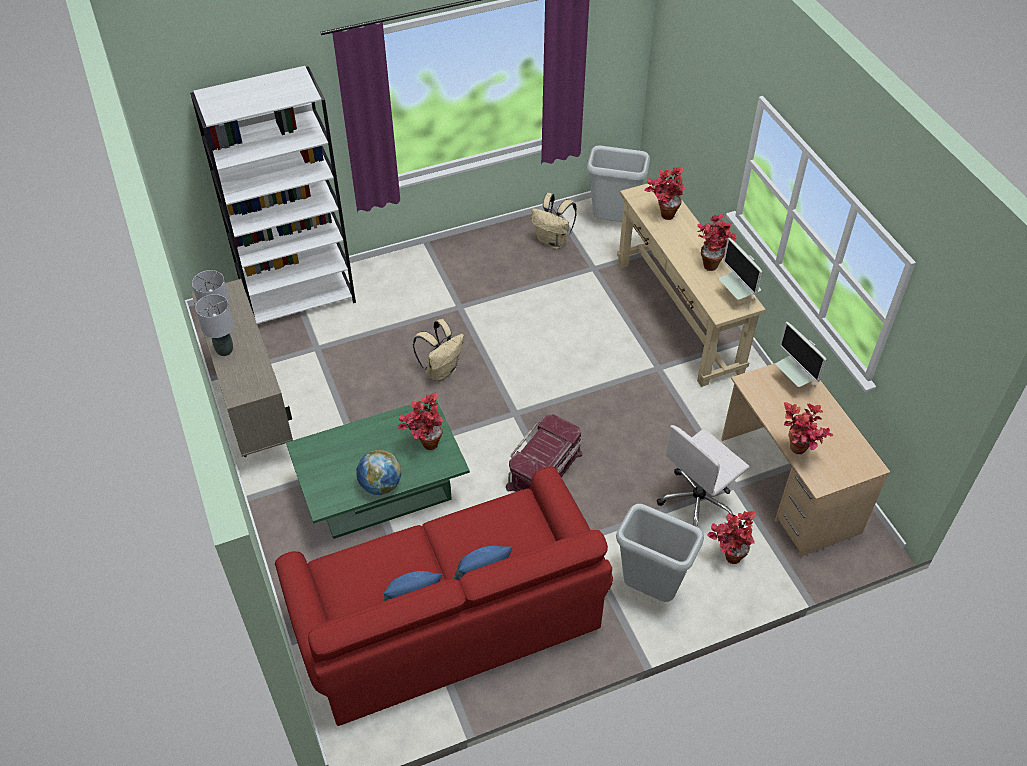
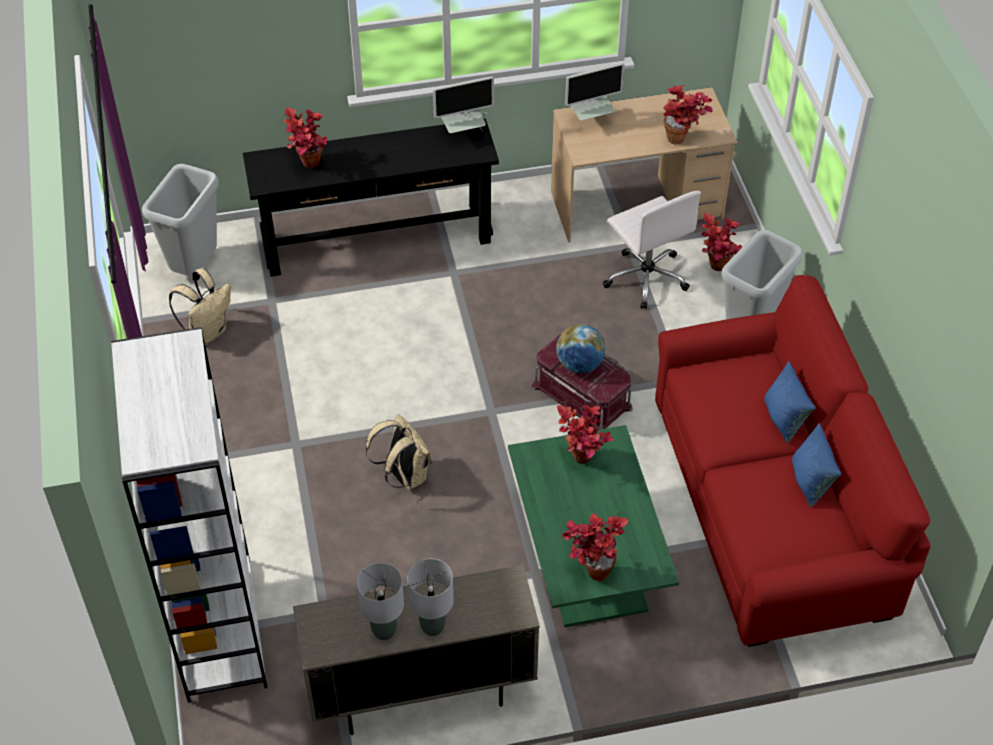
camera: 80 degrees left, 0 degrees up
(380, 485) = (636, 510): globe -> globe (579, 365)
(678, 315) = (377, 240): beige console table -> black console table
(711, 262) = (402, 143): potted plant -> potted plant (591, 569)

